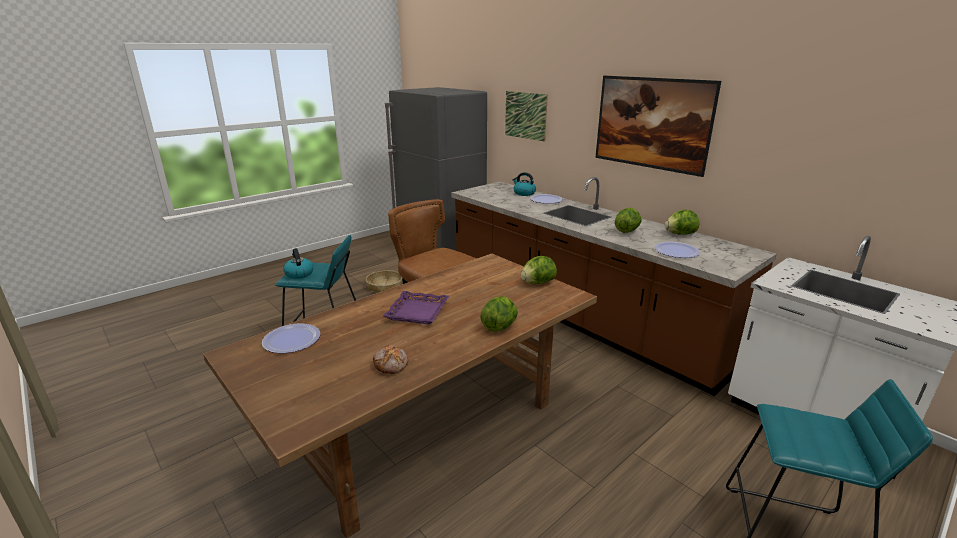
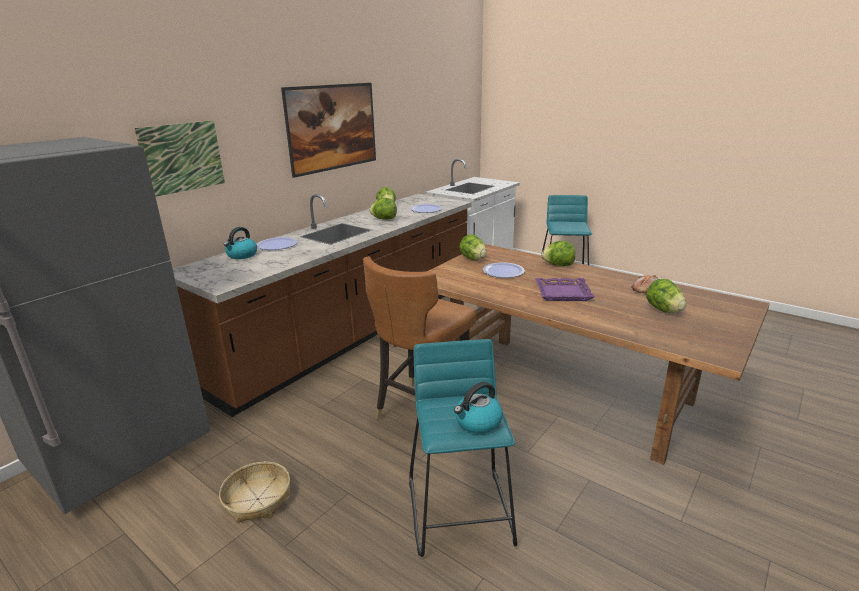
camera: 100 degrees left, 0 degrees up
(292, 339) = (665, 334): plate -> plate (503, 271)
(335, 357) = (663, 310): none -> lettuce

